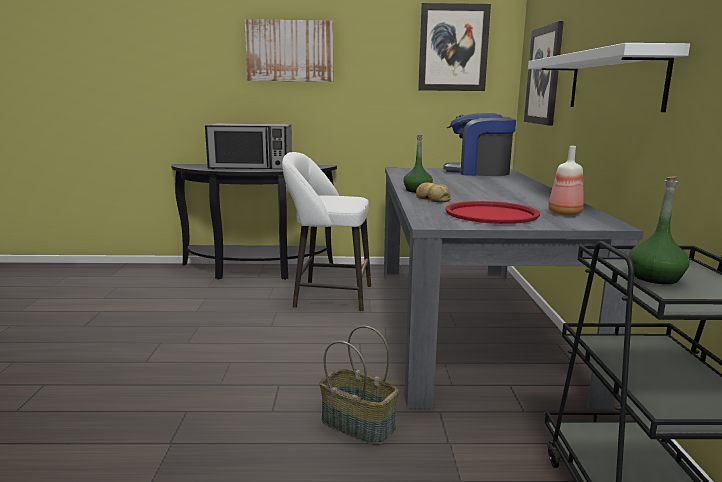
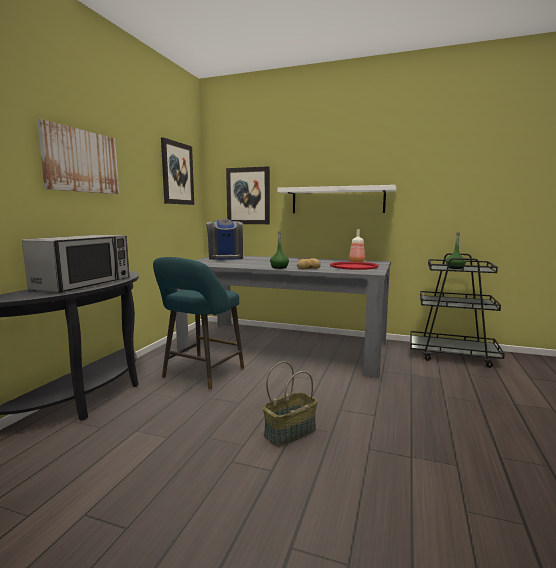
camera: 70 degrees left, 5 degrees down
(328, 296) = (201, 374): white stool -> turquoise stool
(359, 424) = (393, 391): basket -> basket (290, 432)
(478, 172) = (225, 258): coffee machine -> coffee machine turned 45 degrees counterclockwise

